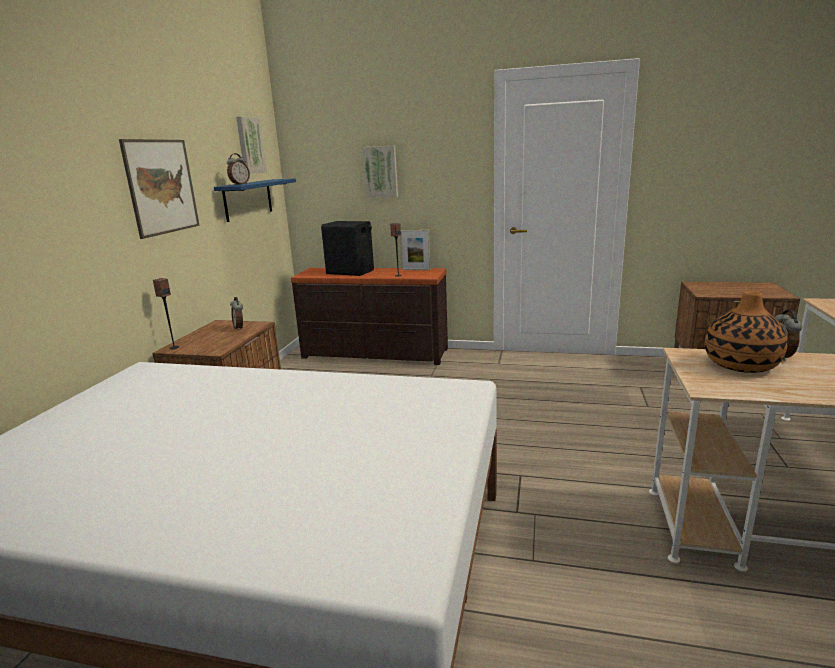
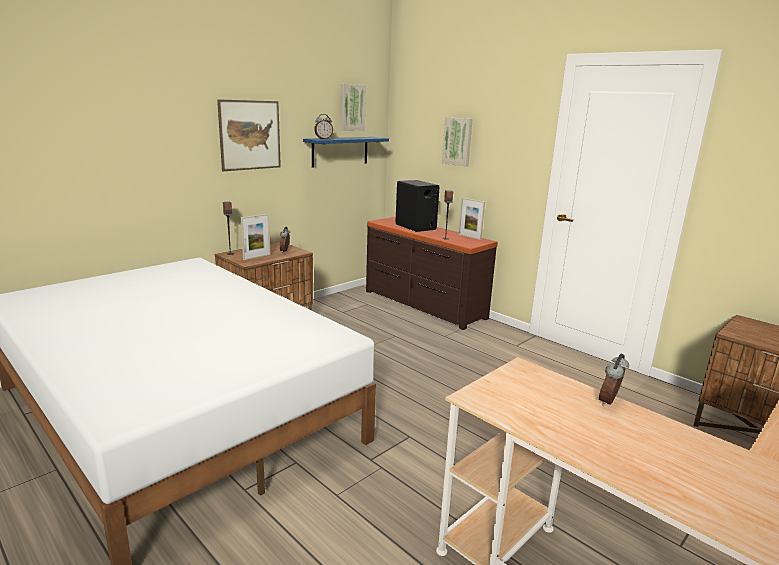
camera: 30 degrees right, 0 degrees up
(216, 342) = (257, 257): none -> picture frame
(740, 364) = (551, 393): vase -> none

